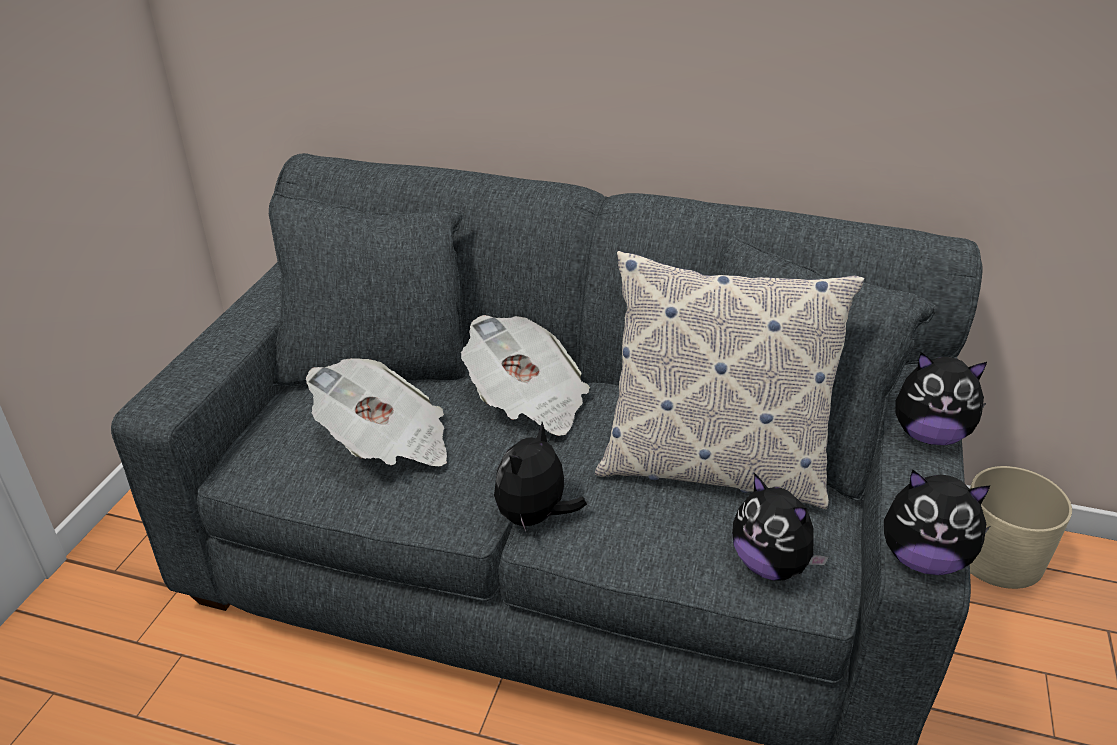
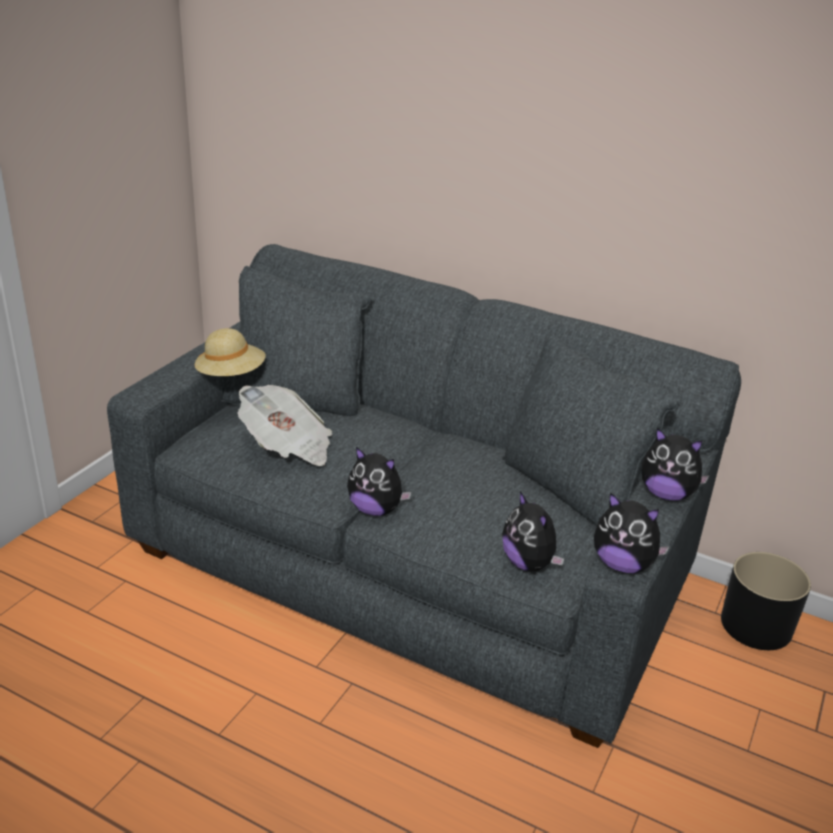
camera: 10 degrees right, 5 degrees down
(284, 351) = (231, 375): none -> beige hat
(528, 401) = (396, 438): newspaper -> none
(534, 517) = (375, 509): plush toy -> plush toy turned 105 degrees counterclockwise
(711, 467) = (510, 497): pillow -> none
(998, 556) = (756, 625): beige planter -> black planter

